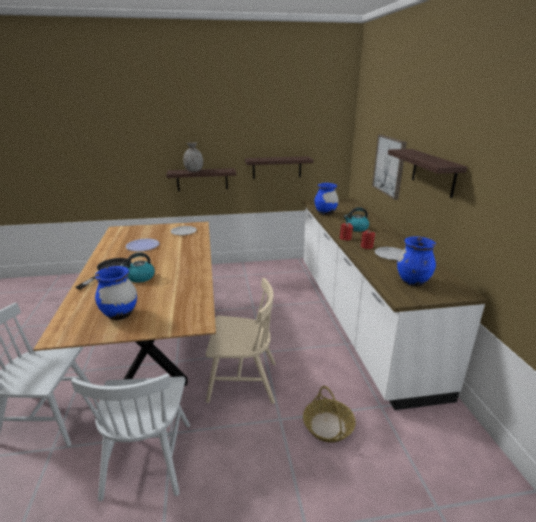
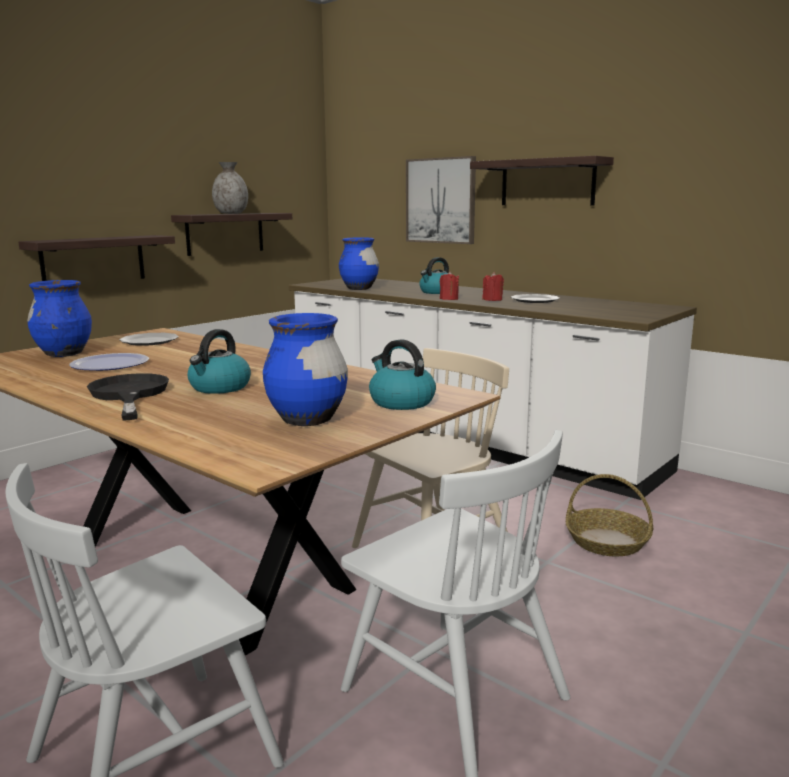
camera: 40 degrees left, 10 degrees down
(170, 318) = (401, 402): none -> kettle
(194, 171) = (85, 238): grey vase -> grey vase (231, 213)
(413, 282) = (611, 309): blue vase -> blue vase (64, 354)

